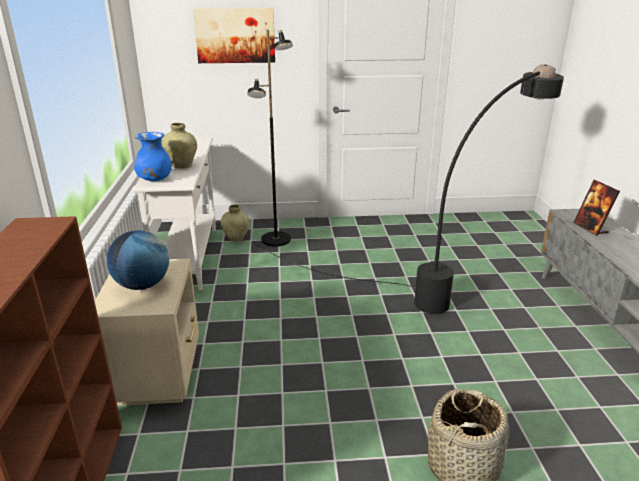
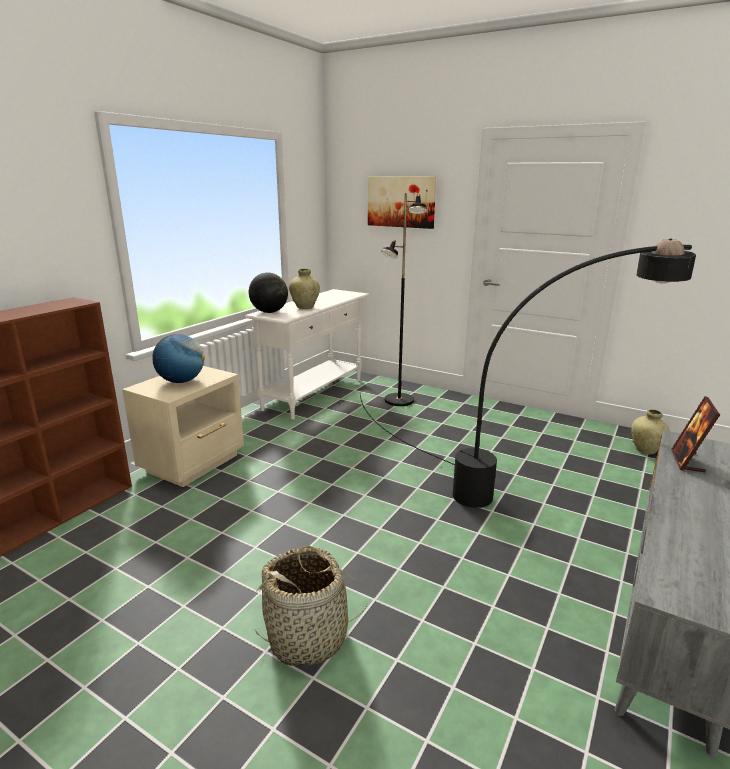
camera: 35 degrees right, 5 degrees down
(155, 179) = (269, 312): blue vase -> globe
(236, 238) = (367, 391): beige vase -> beige vase (645, 450)

